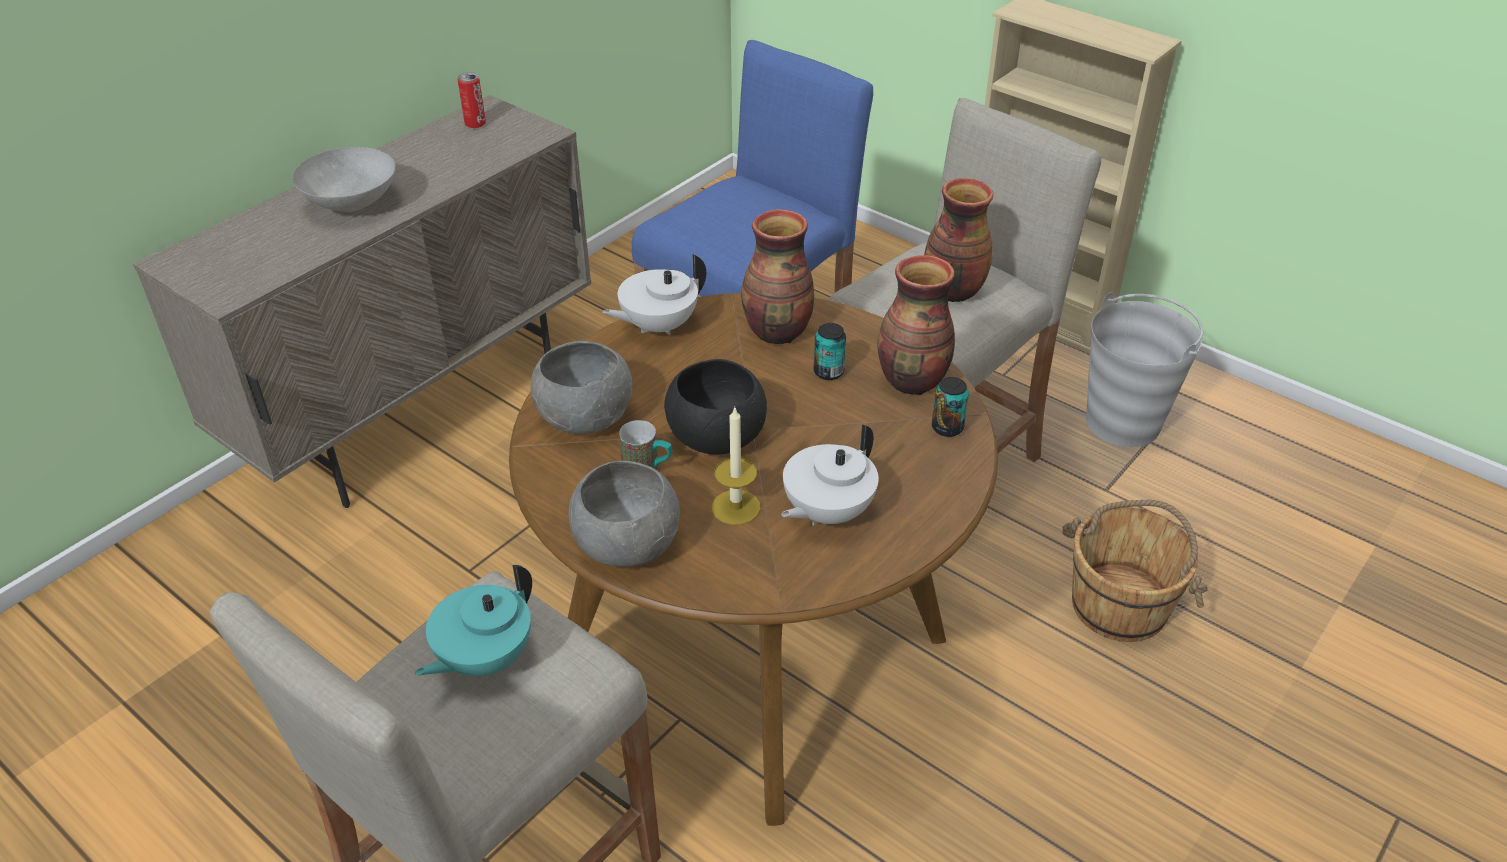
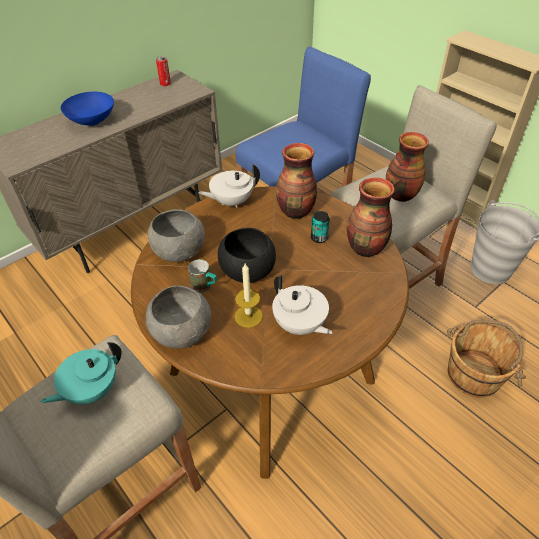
camera: 10 degrees right, 5 degrees up
(351, 203) = (92, 121): grey bowl -> blue bowl
(826, 512) = (299, 325): white teapot -> white teapot turned 90 degrees counterclockwise
(947, 428) = (381, 279): can -> none

